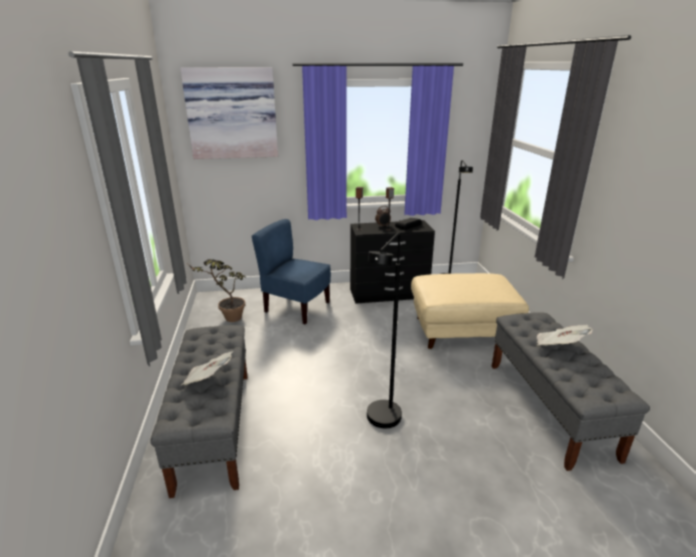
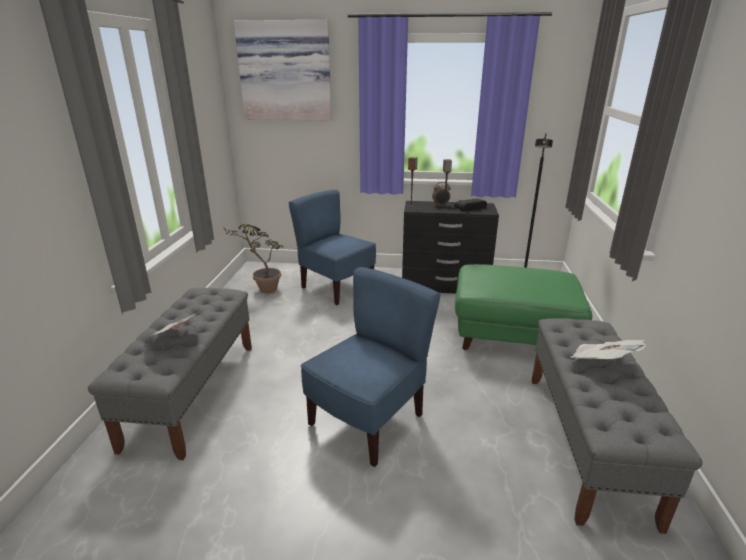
camera: 15 degrees right, 0 degrees up
(381, 423) = (368, 421): black floor lamp -> blue chair
(462, 331) = (513, 335): beige ottoman -> green ottoman

